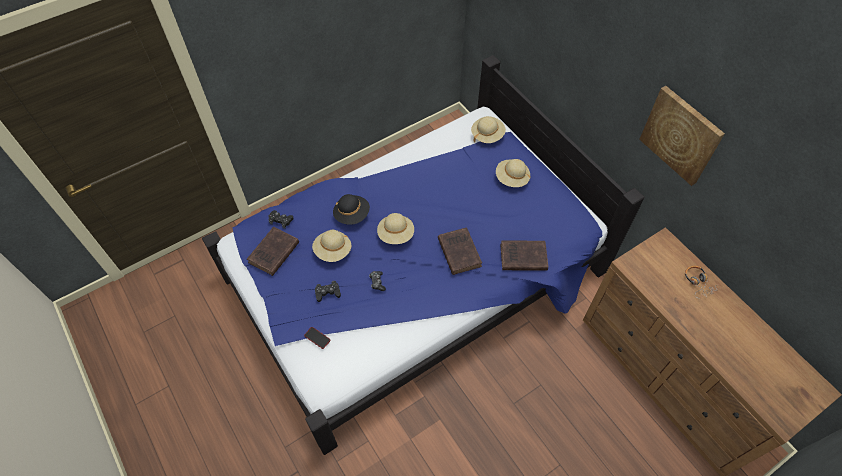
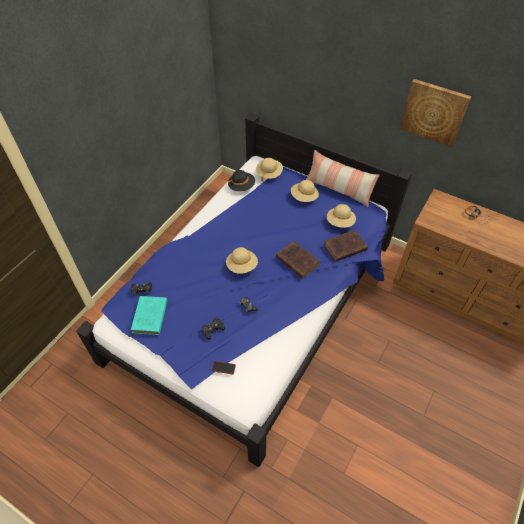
camera: 25 degrees left, 5 degrees down
(273, 254) = (150, 318): brown book -> turquoise book
(333, 251) = (199, 297): beige hat -> beige hat (340, 222)
(352, 215) = (199, 264): black hat -> black hat (241, 186)
(559, 184) = (338, 189): none -> pillow

